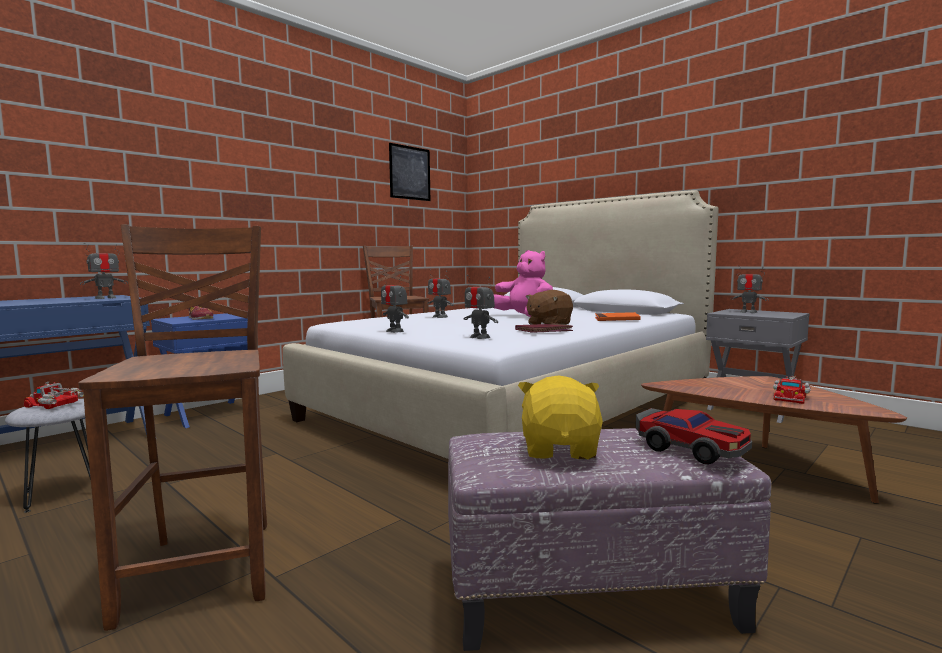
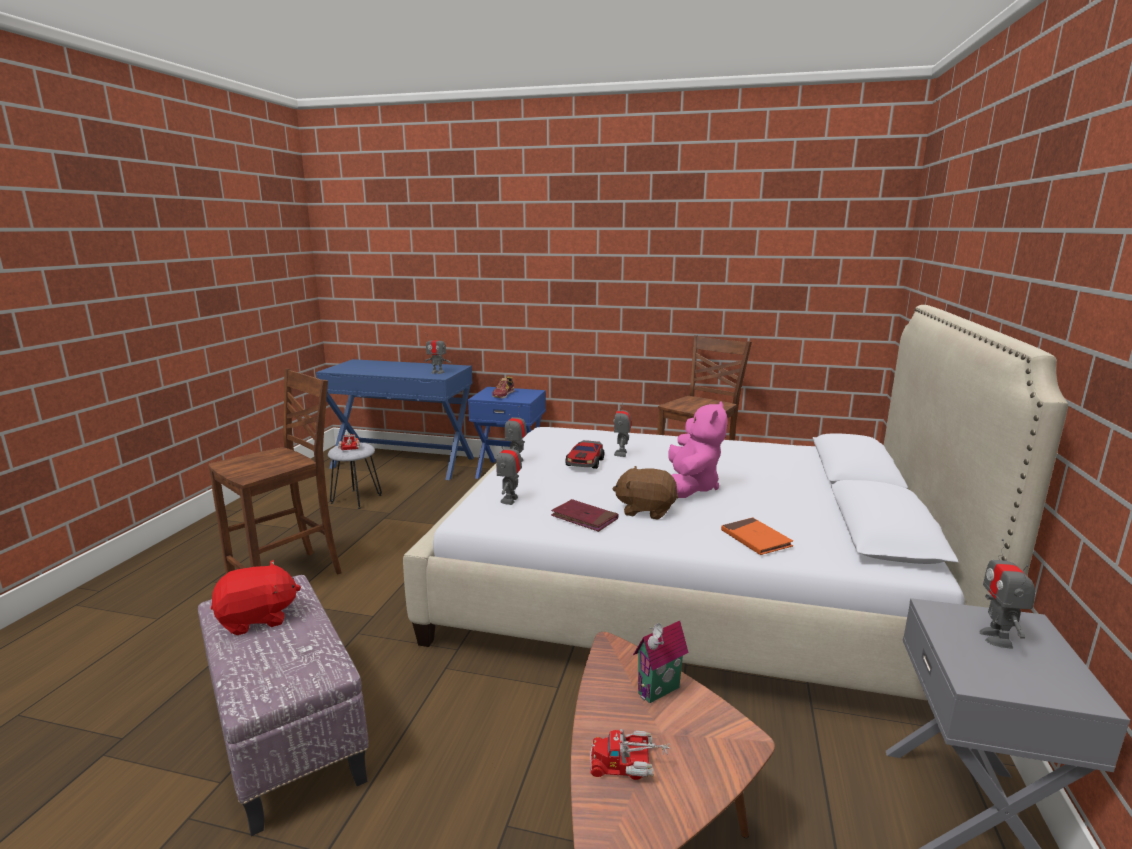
camera: 60 degrees right, 10 degrees up
(410, 173) = (787, 239): picture -> none
(560, 449) = (258, 619): yellow plush toy -> red plush toy
(691, 449) = (266, 676): toy car -> toy car (585, 462)
(719, 383) = (660, 692): none -> toy house

